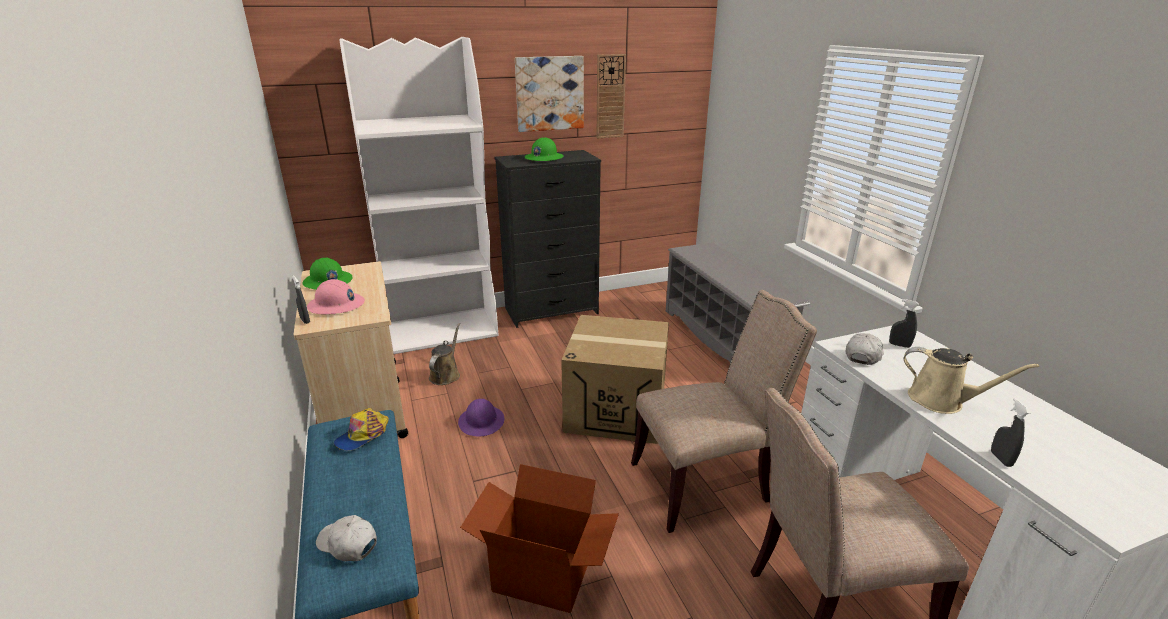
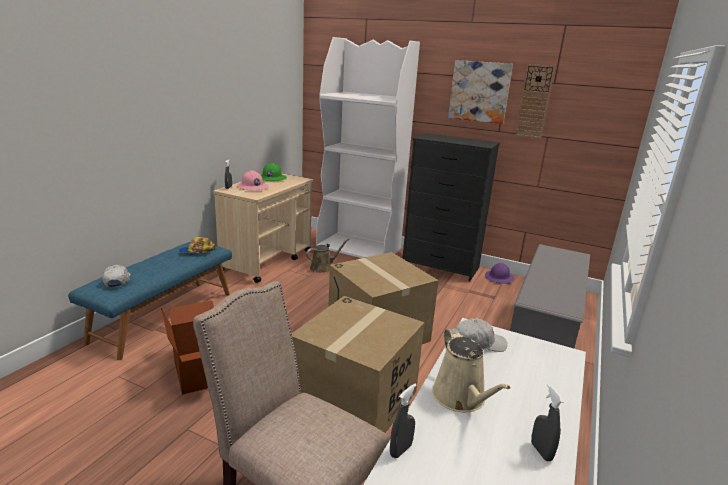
camera: 45 degrees right, 5 degrees down
(481, 422) = (299, 296): purple hard hat -> purple hard hat (499, 278)
(544, 158) = (453, 139): green hard hat -> none
(705, 483) = (355, 400): beige chair -> cardboard box
(899, 345) = (532, 357): grey spray bottle -> grey spray bottle (541, 451)

